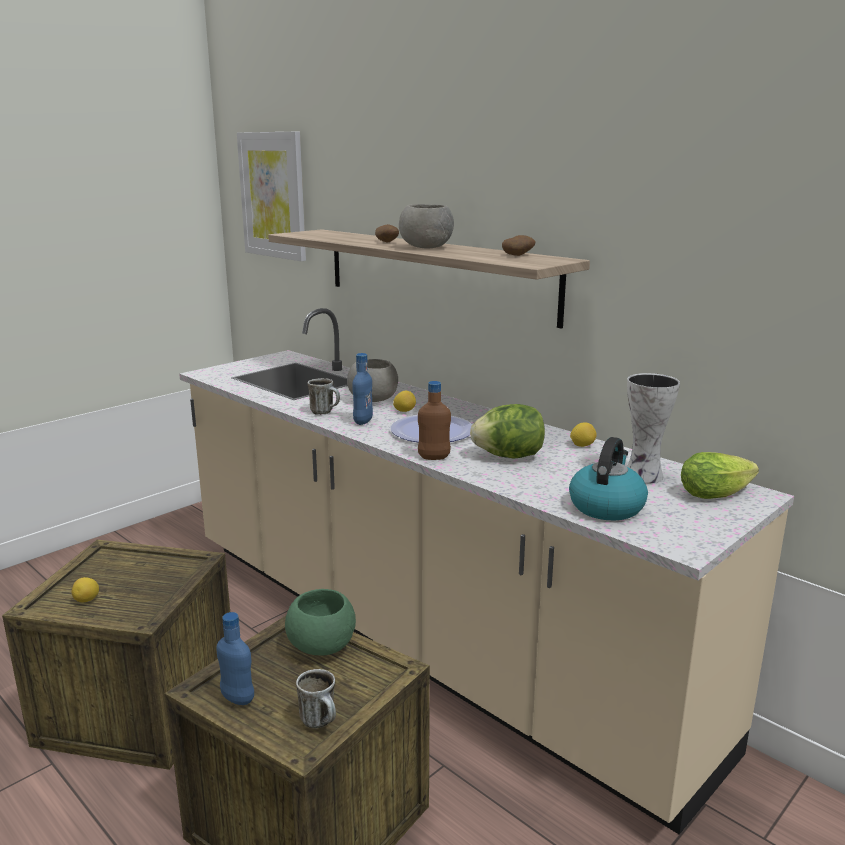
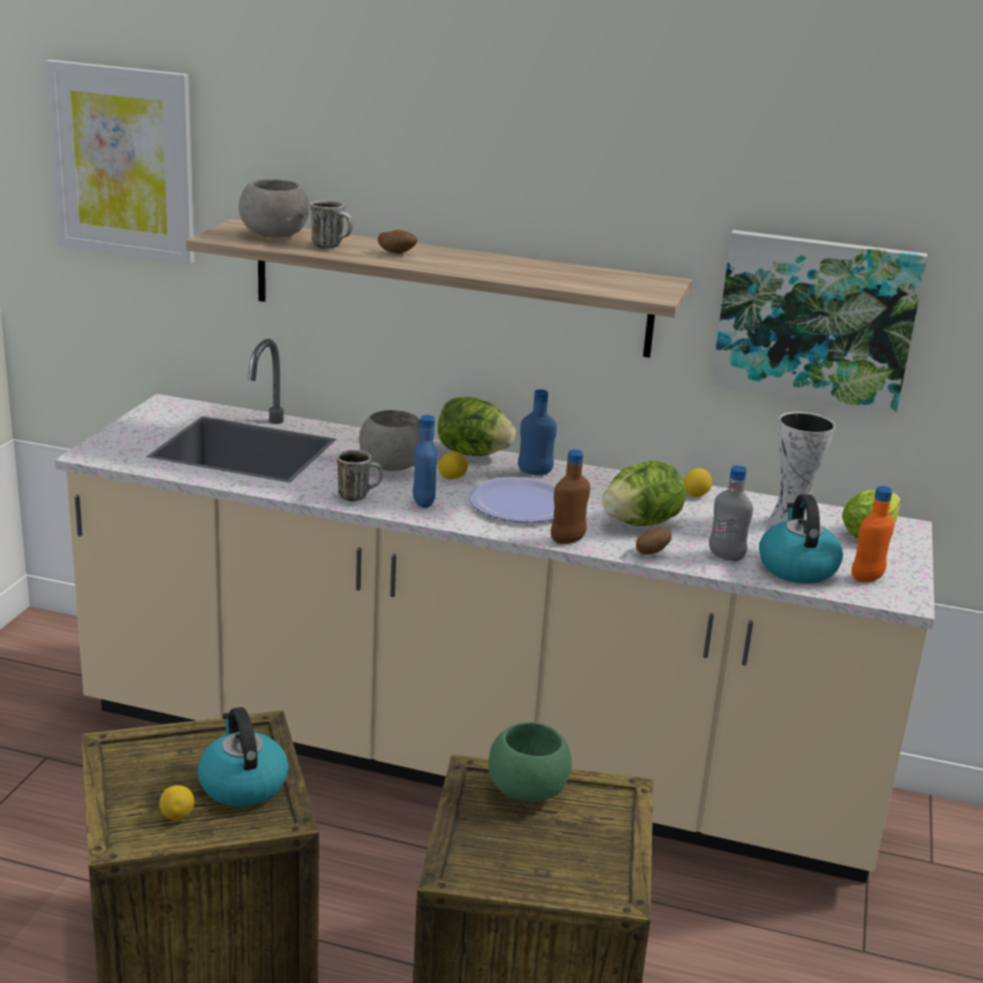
camera: 30 degrees left, 5 degrees up
(144, 591) = (242, 784): none -> kettle
(237, 699) = (503, 870): blue bottle -> blue bottle (535, 472)
(322, 722) = (612, 866): mug -> mug (332, 246)
(426, 247) = (471, 264): grey bowl -> grey bowl (274, 235)
(441, 400) = (473, 453): none -> lettuce
(518, 255) = (606, 276): potato -> potato (651, 552)
(551, 488) = (726, 556): none -> grey bottle
(667, 525) = (867, 578): none -> orange bottle
(688, 294) = (815, 319): none -> picture

